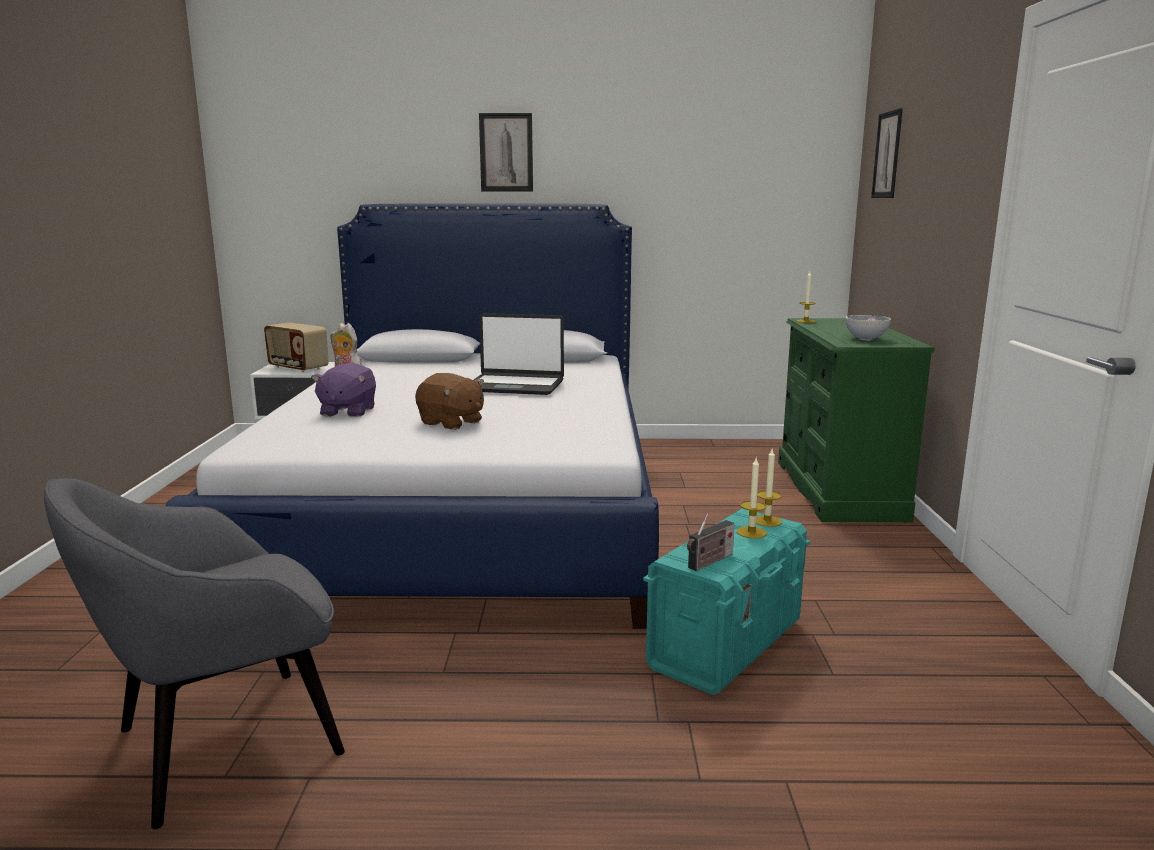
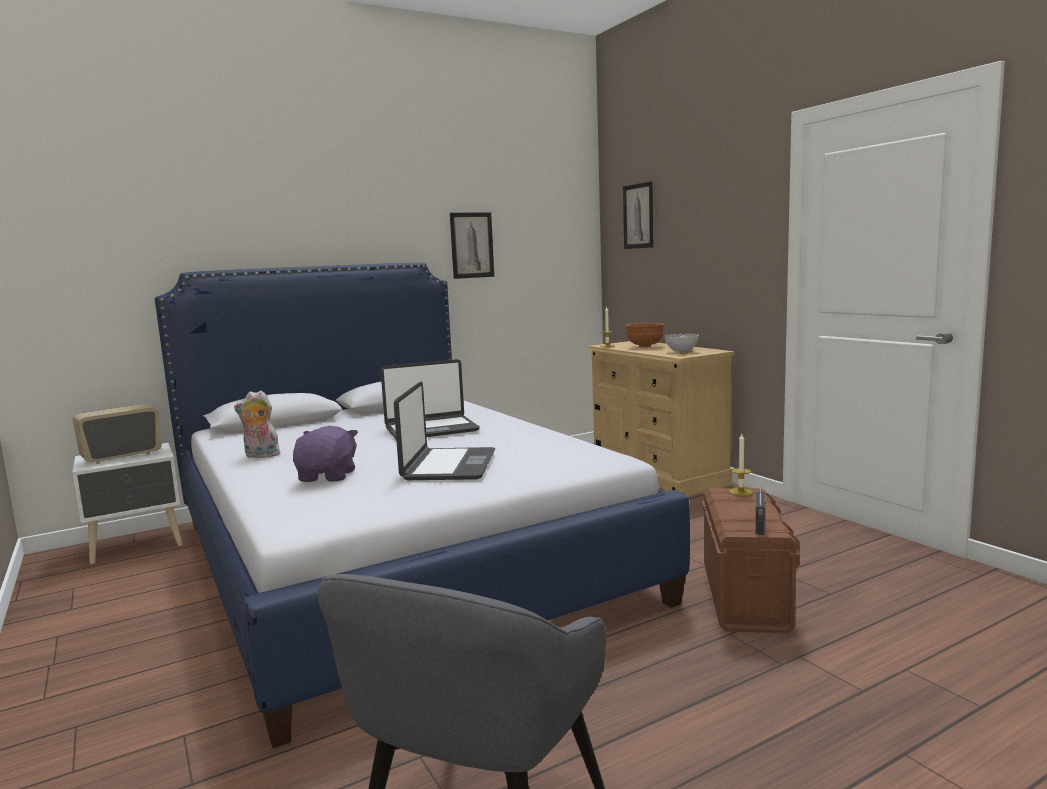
camera: 30 degrees left, 5 degrees down
(297, 368) = (122, 456): radio -> radio turned 135 degrees clockwise
(347, 411) = (328, 476): purple plush toy -> purple plush toy turned 150 degrees counterclockwise
(451, 423) = (448, 466): brown plush toy -> laptop
(506, 152) = (324, 218): picture -> picture (472, 245)
(727, 644) = (744, 596): turquoise storage box -> brown storage box
(751, 532) = (746, 501): candle -> none
(838, 489) = (657, 474): green dresser -> beige dresser
(846, 327) = (645, 346): none -> brown bowl

